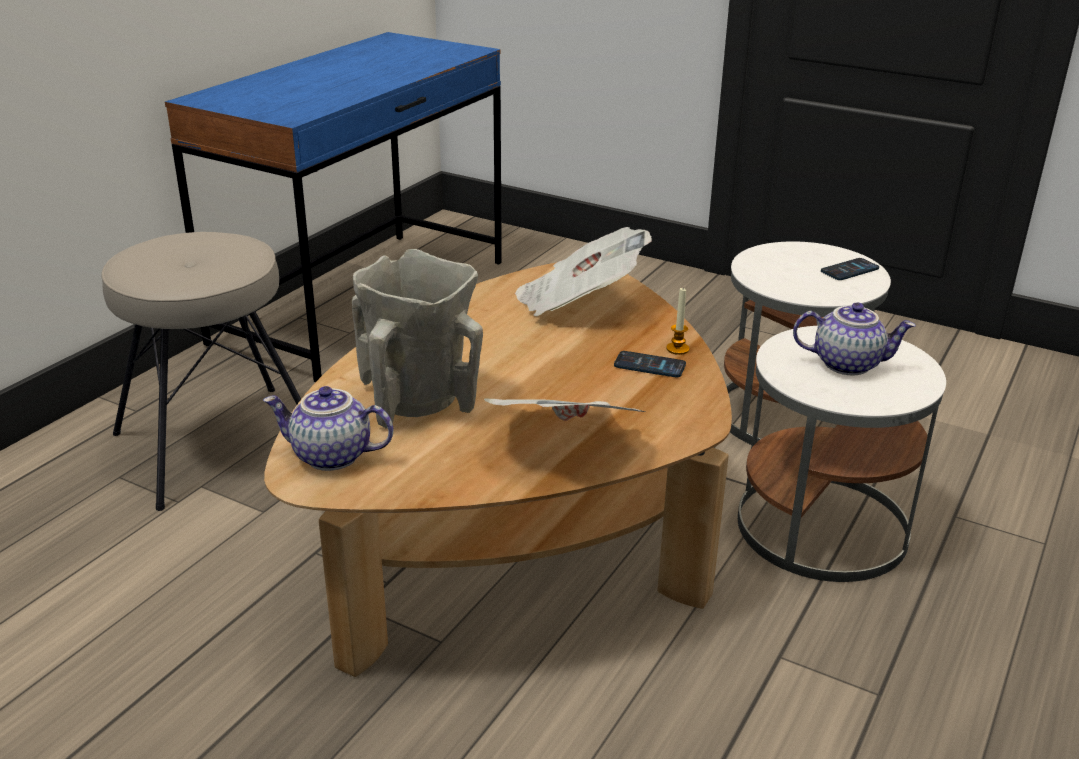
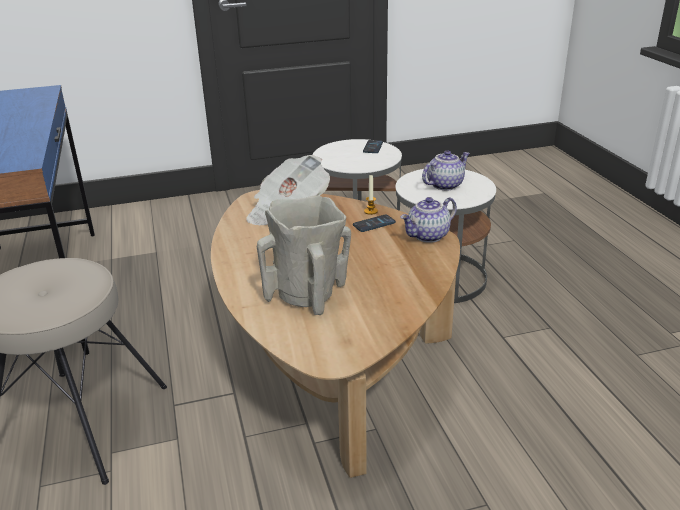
camera: 45 degrees left, 0 degrees up
(330, 457) = (321, 344): teapot -> teapot (428, 236)
(566, 441) = (407, 273): newspaper -> none

